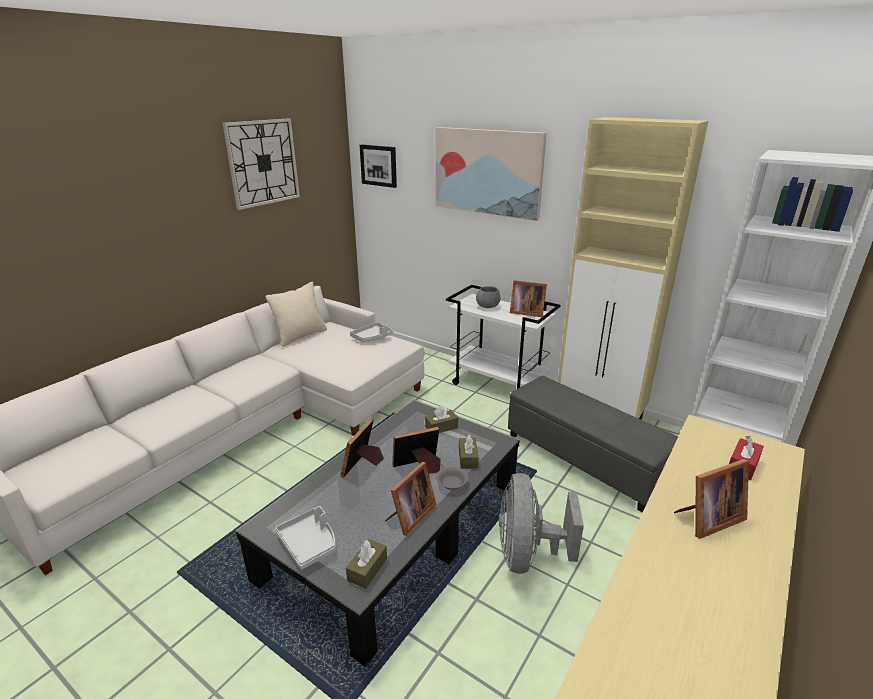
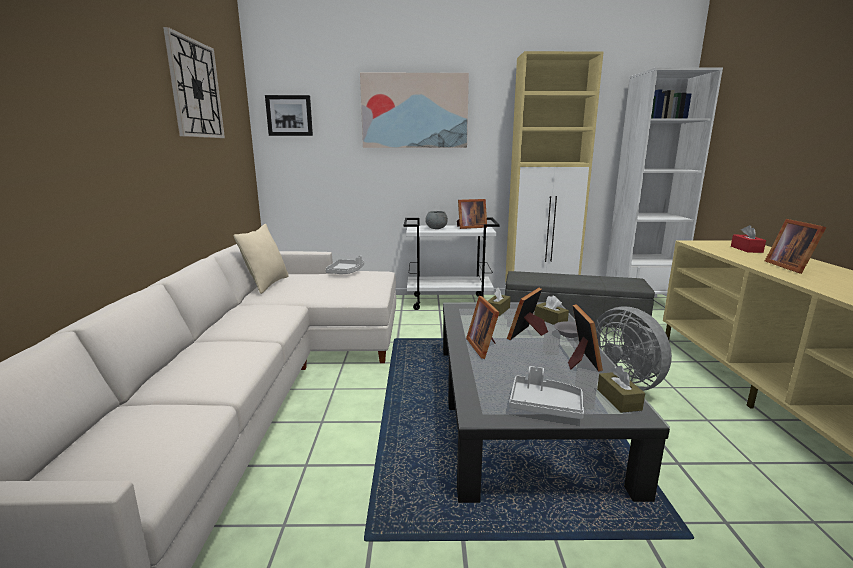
camera: 35 degrees left, 10 degrees down
(707, 519) = (790, 267): picture frame -> picture frame turned 150 degrees clockwise

